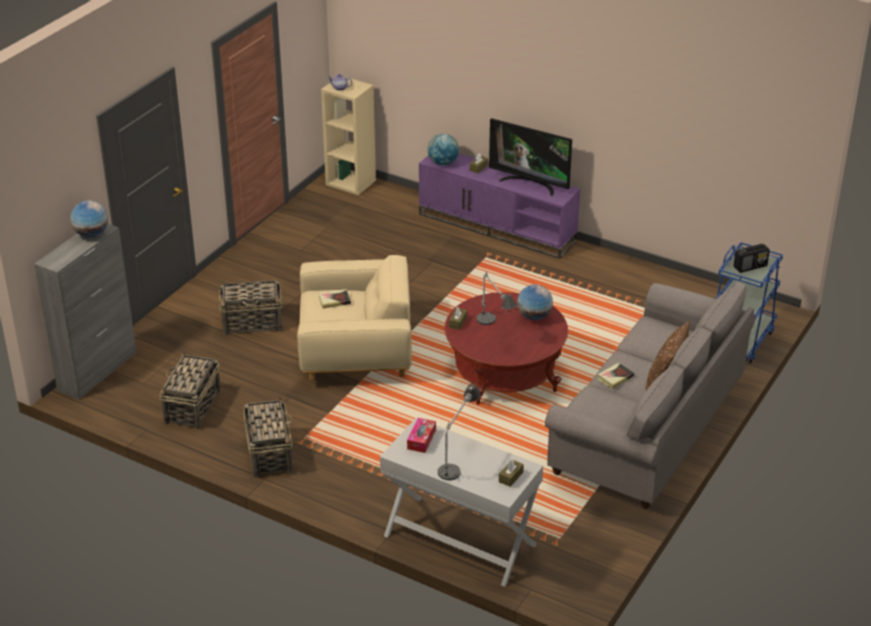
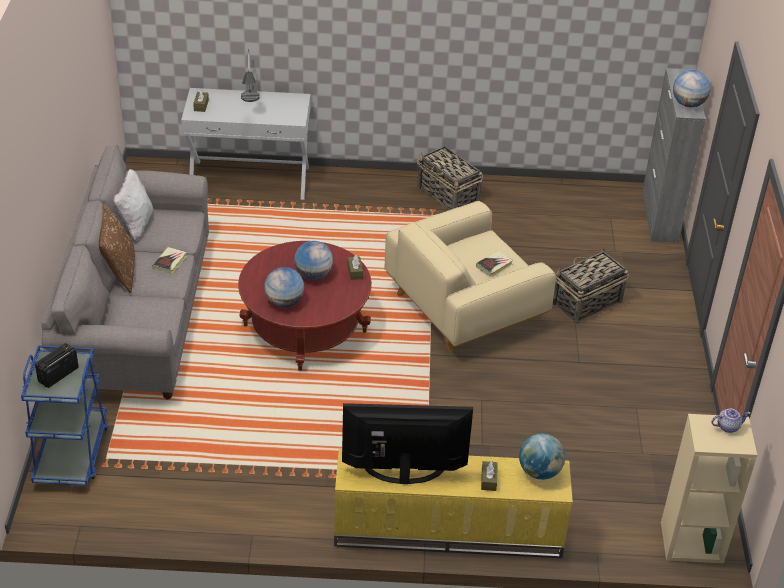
camera: 150 degrees right, 5 degrees up
(192, 408) = (547, 210): basket -> none
(421, 439) = (288, 112): tissue box -> none
(494, 330) = (313, 274): table lamp -> globe
(498, 227) = (446, 532): purple tv stand -> yellow tv stand
(632, 418) = (136, 226): none -> white pillow

